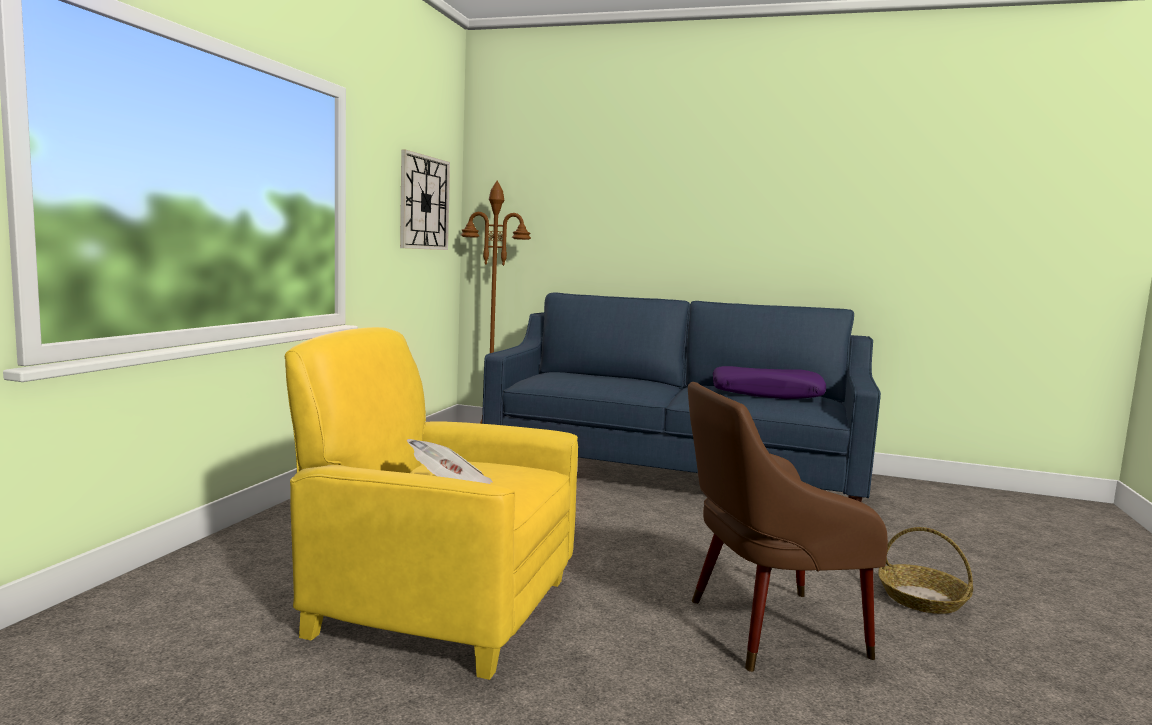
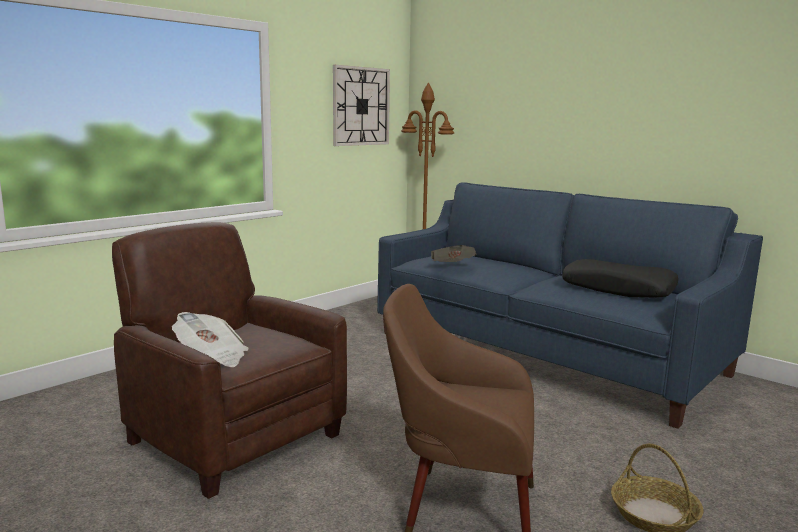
camera: 25 degrees right, 5 degrees up
(438, 606) = (232, 437): yellow armchair -> brown armchair
(583, 383) = (452, 267): none -> newspaper
(766, 394) = (618, 289): purple pillow -> black pillow

